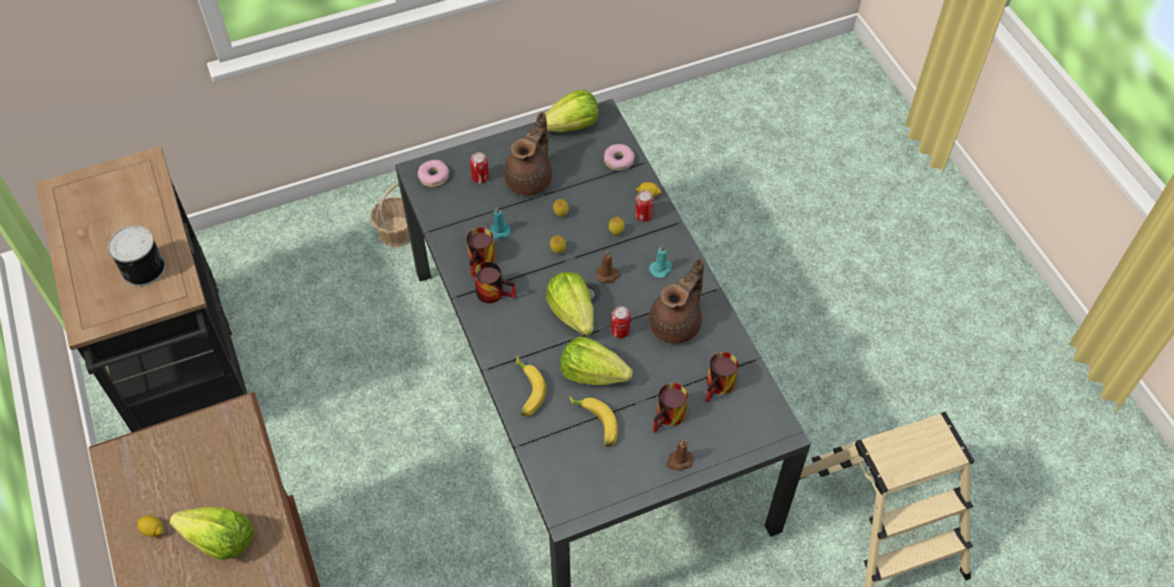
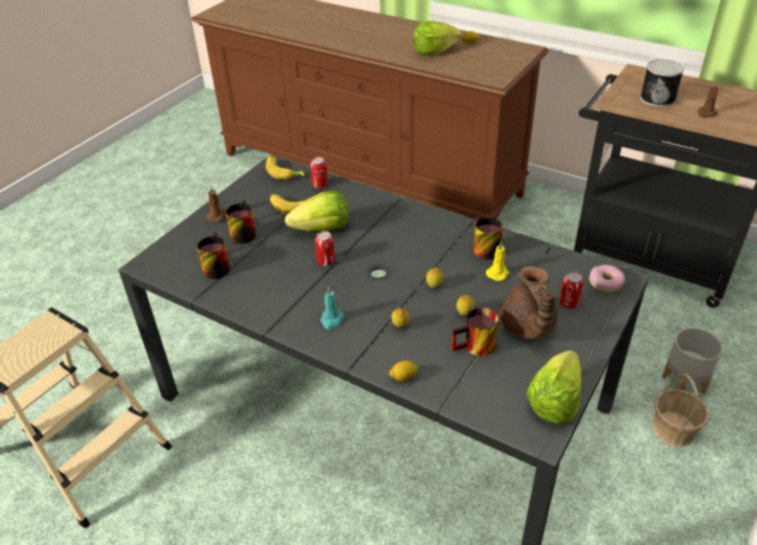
camera: 145 degrees right, 15 degrees down
(340, 255) = (683, 383): none -> grey planter
(495, 291) = (449, 237): mug -> mug (476, 348)
(498, 232) = (498, 273): turquoise candle -> yellow candle
(526, 391) = (360, 200): banana -> banana (284, 172)
(572, 313) = (375, 253): lettuce -> none
(607, 275) = (373, 290): brown candle -> brown candle (706, 113)
(619, 160) = (467, 394): donut -> none
(643, 215) = (389, 355): can -> can (320, 185)
(677, 323) = (283, 288): brown teapot -> none

